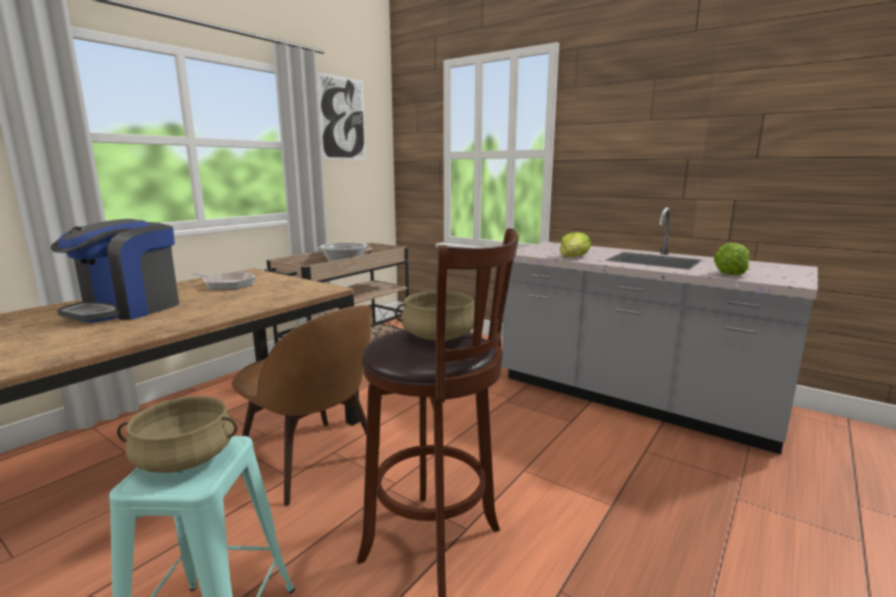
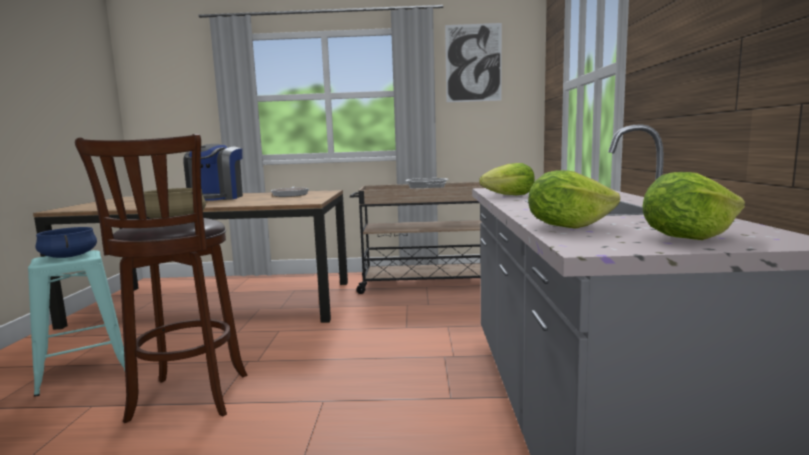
camera: 55 degrees right, 5 degrees down
(128, 309) = (216, 198): coffee machine -> coffee machine turned 75 degrees counterclockwise
(184, 459) = (68, 256): beige cooking pot -> blue cooking pot
(312, 461) = (261, 330): brown chair -> none
(780, 271) = (687, 237): none -> lettuce

